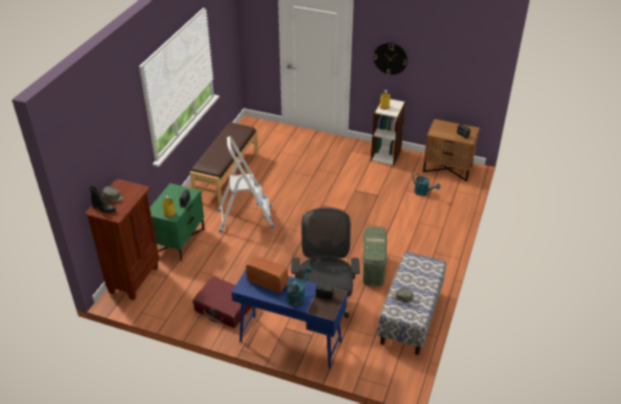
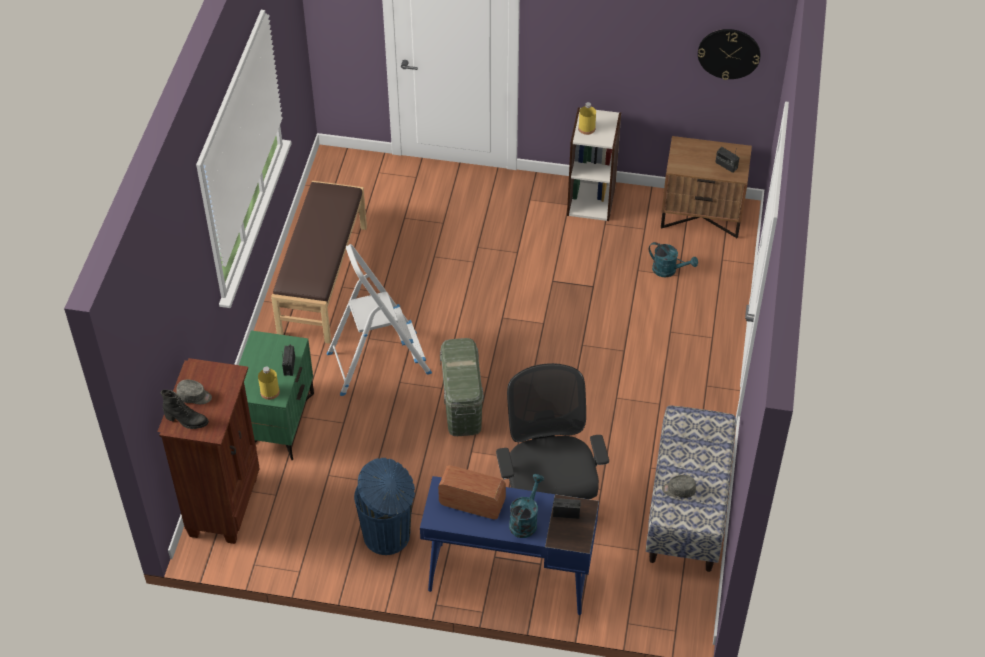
camera: 10 degrees left, 10 degrees up
(224, 307) = (388, 535): red suitcase -> blue trash can
(373, 269) = (612, 430): green storage box -> green storage box (462, 405)
(390, 58) = (590, 46): wall clock -> wall clock (729, 53)

